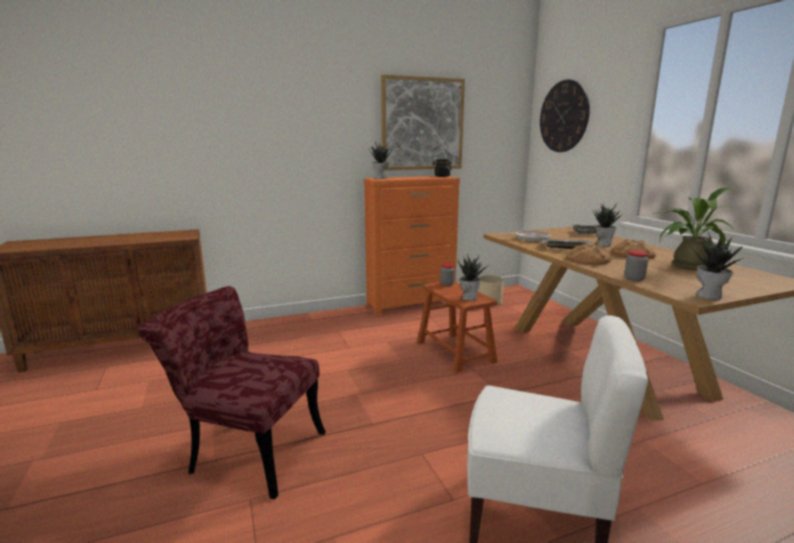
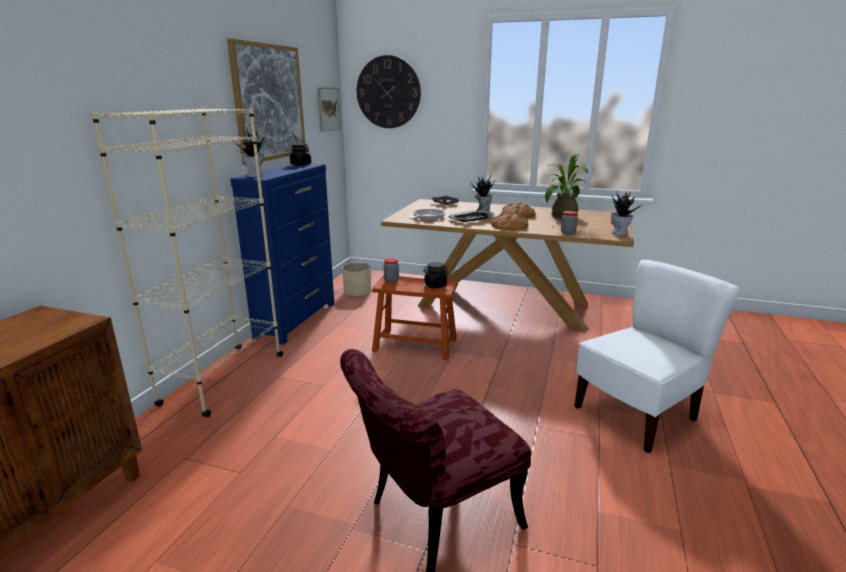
camera: 50 degrees left, 5 degrees up
(314, 320) = (223, 379): none -> beige bookcase
(411, 305) = (297, 320): orange dresser -> blue dresser
(469, 297) = (435, 285): potted plant -> black jar
(506, 133) = (328, 109): none -> picture

